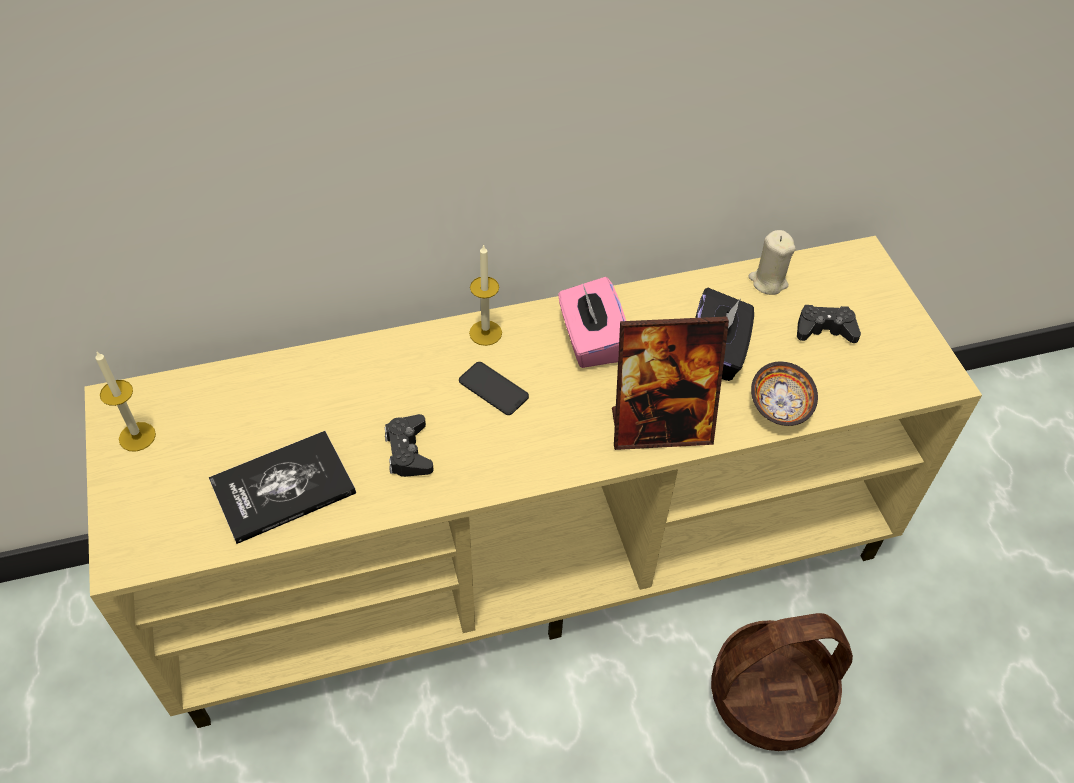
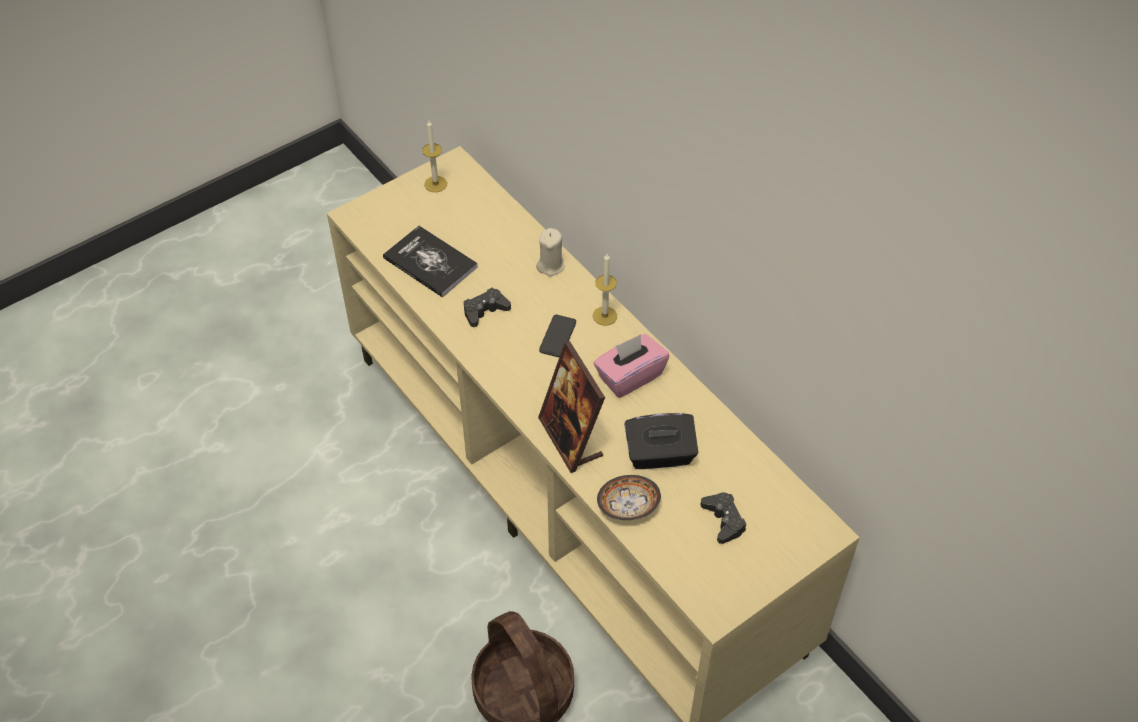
camera: 70 degrees right, 0 degrees up
(768, 281) = (755, 471): beige candle -> beige candle (550, 265)

